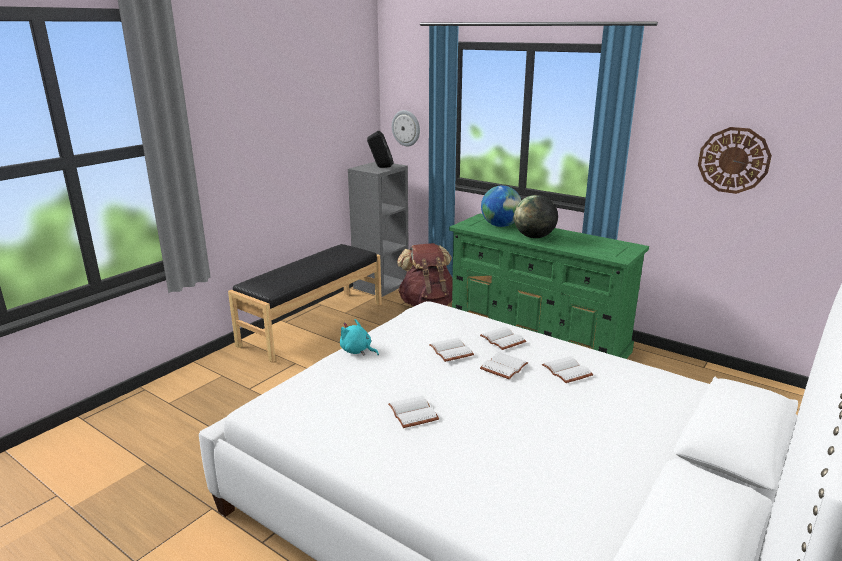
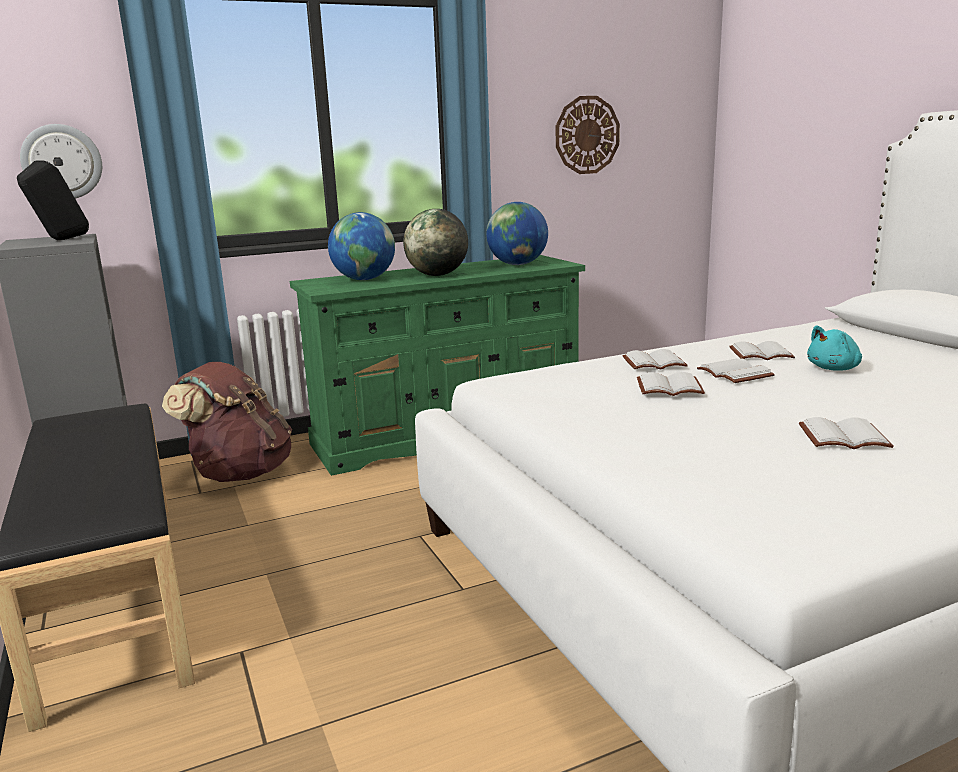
camera: 60 degrees left, 5 degrees down
(357, 351) = (605, 443): turquoise plush toy -> turquoise plush toy (835, 369)
(598, 247) = (517, 264): none -> globe

